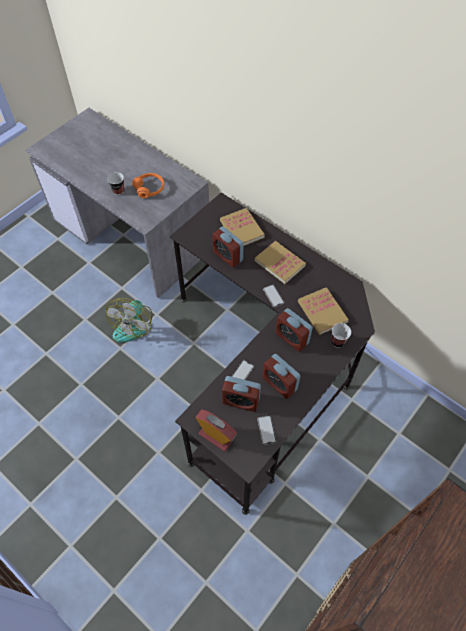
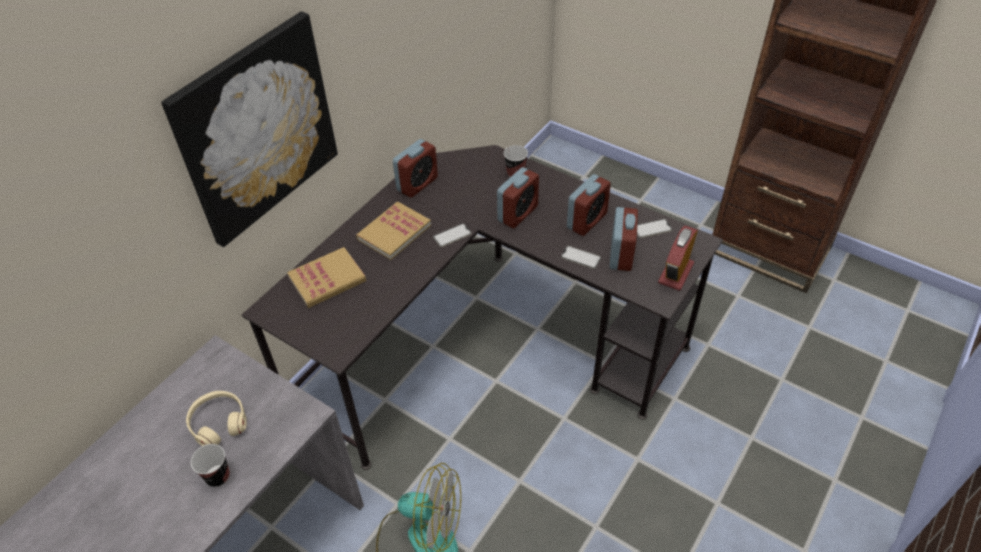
camera: 95 degrees left, 10 degrees down
(149, 188) = (218, 423): orange headphones -> beige headphones
(228, 256) = (382, 291): alarm clock -> alarm clock (417, 184)
(268, 133) = (256, 129): none -> picture
(322, 312) = (473, 188): book -> none

